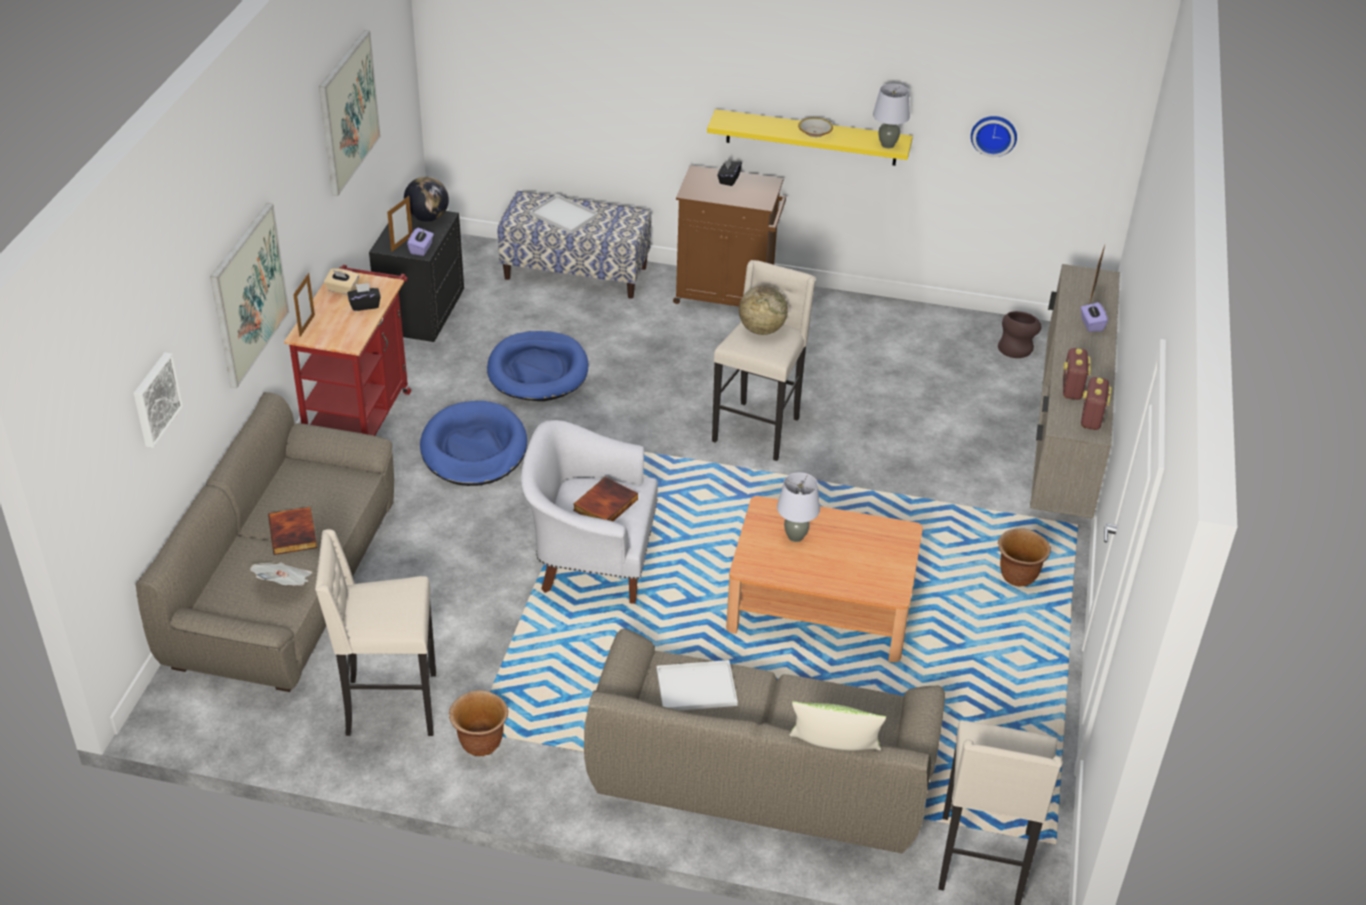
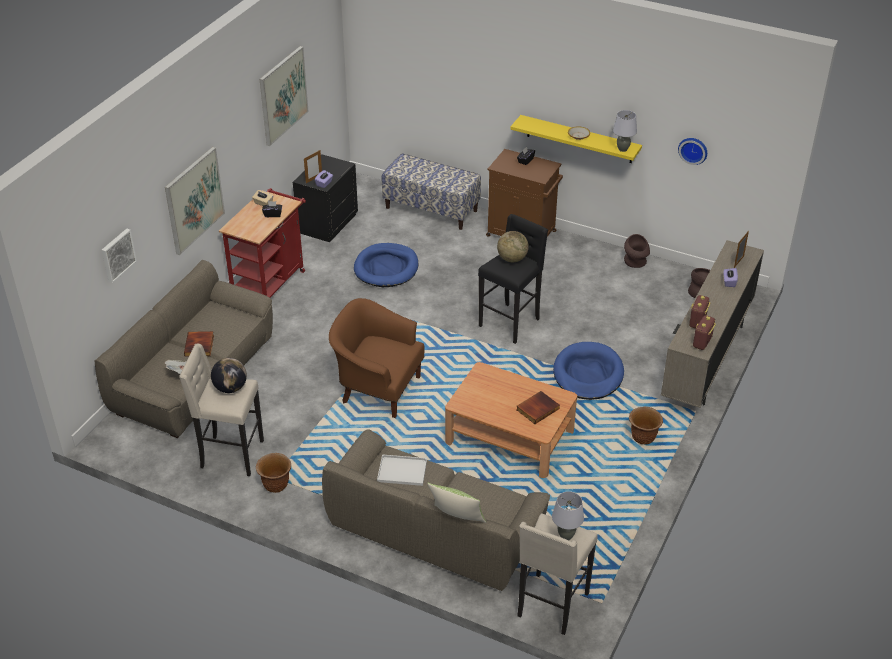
camera: 15 degrees right, 0 degrees up
(307, 326) = (235, 223): picture frame -> none
(427, 218) = (335, 164): globe -> globe (230, 388)
(474, 449) = (331, 311): blue dog bed -> blue dog bed (588, 374)
(562, 215) = (423, 171): white tray -> none
(590, 560) = (377, 388): white armchair -> brown armchair
(604, 504) = (384, 354): book -> book (537, 408)
(758, 429) = (510, 322): beige stool -> black stool
(795, 536) = (494, 390): grey table lamp -> grey table lamp (566, 536)
(907, 317) = (635, 263): none -> brown vase

